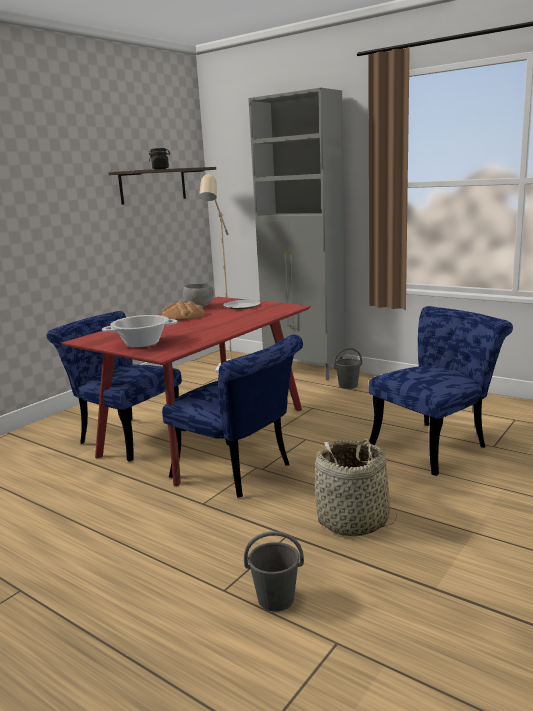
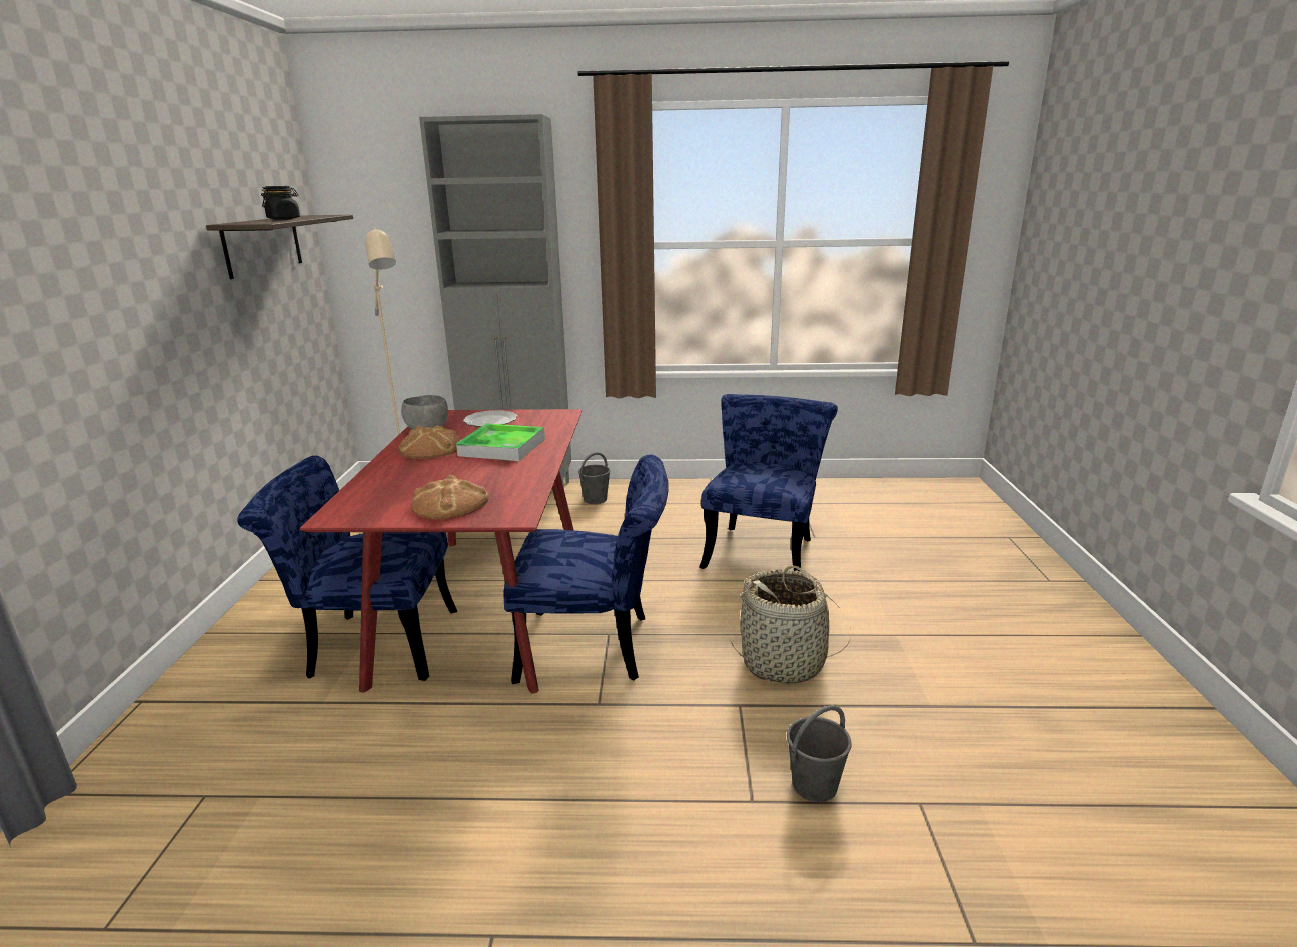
camera: 35 degrees left, 5 degrees up
(142, 343) = (449, 504): cooking pot -> bread
(222, 320) = (502, 447): none -> tray

